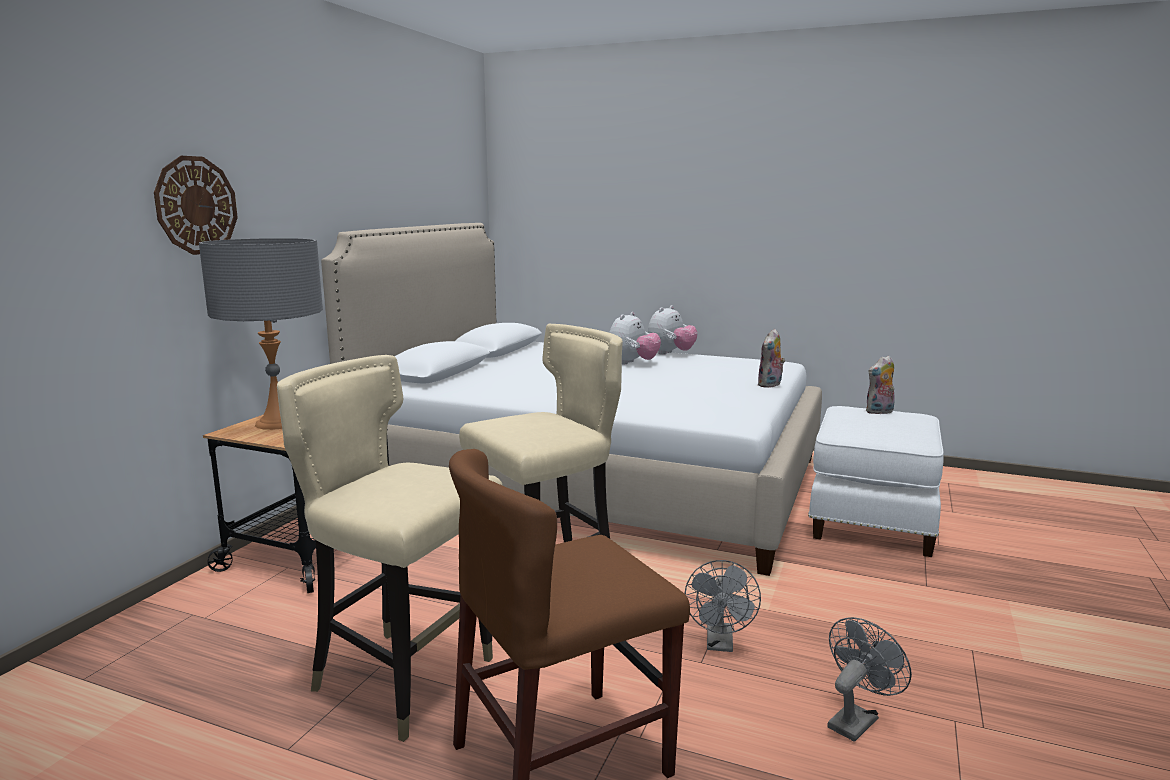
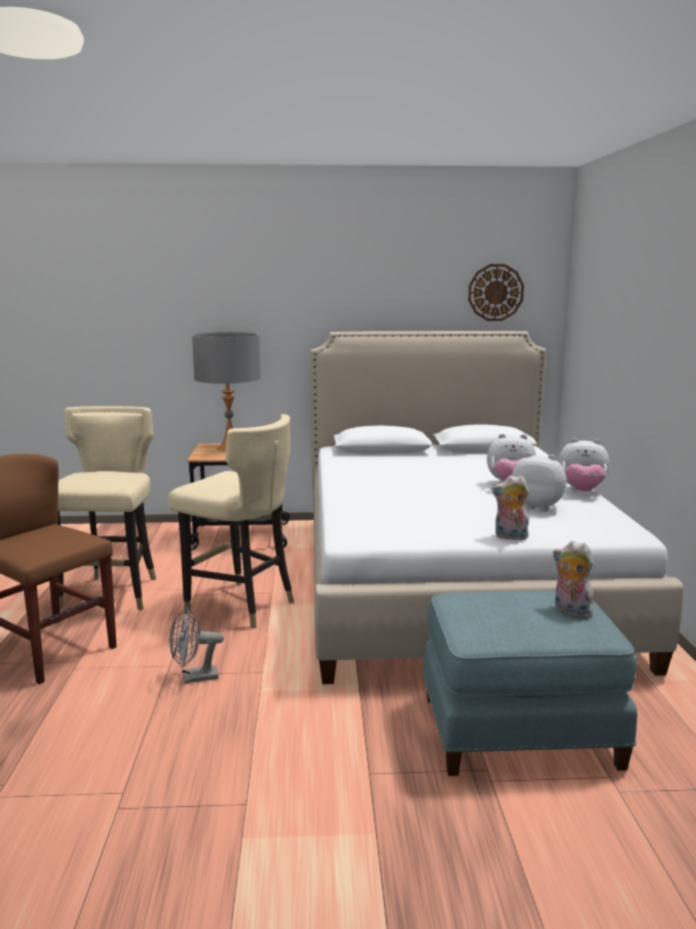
camera: 65 degrees right, 0 degrees up
(196, 205) = (219, 311): wall clock -> wall clock (495, 292)
(699, 367) = (538, 506): none -> plush toy
(856, 719) = (112, 744): grey fan -> none
(870, 519) = (518, 729): white ottoman -> blue ottoman

